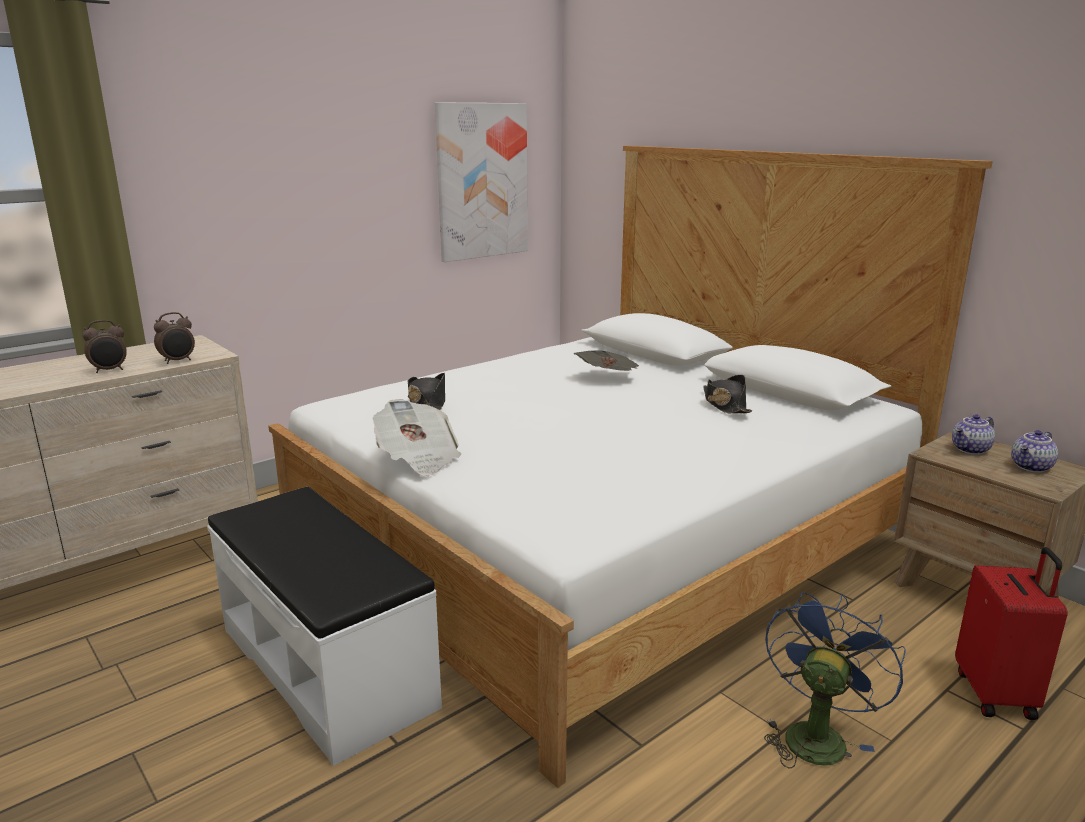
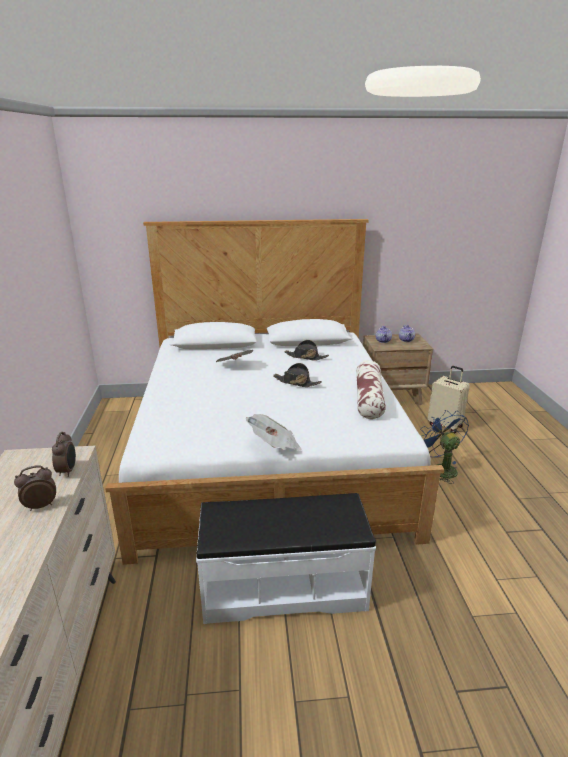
camera: 55 degrees left, 5 degrees up
(110, 370) = (40, 505): alarm clock -> alarm clock turned 120 degrees counterclockwise
(427, 403) = (204, 418): black hat -> black hat (296, 382)
(482, 181) = (53, 261): picture -> none
(664, 481) = (368, 398): none -> pillow
(996, 694) = (445, 425): red suitcase -> beige suitcase

